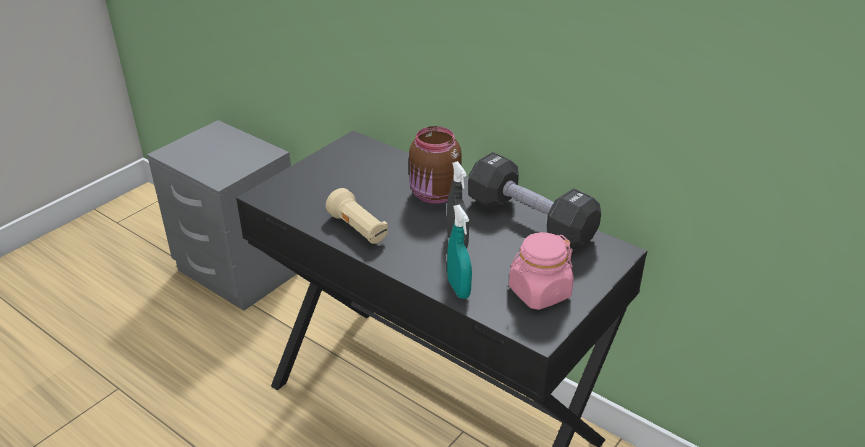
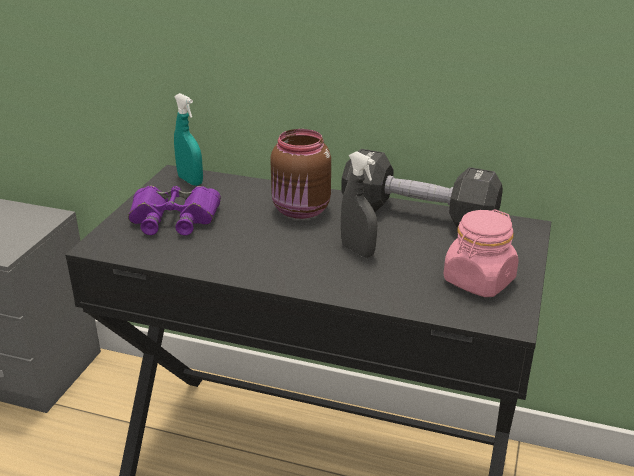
camera: 20 degrees left, 5 degrees down
(330, 182) = (174, 218): none -> purple binoculars
(358, 229) = (238, 259): beige flashlight -> none
(458, 289) = (392, 296): turquoise spray bottle -> turquoise spray bottle (190, 181)

